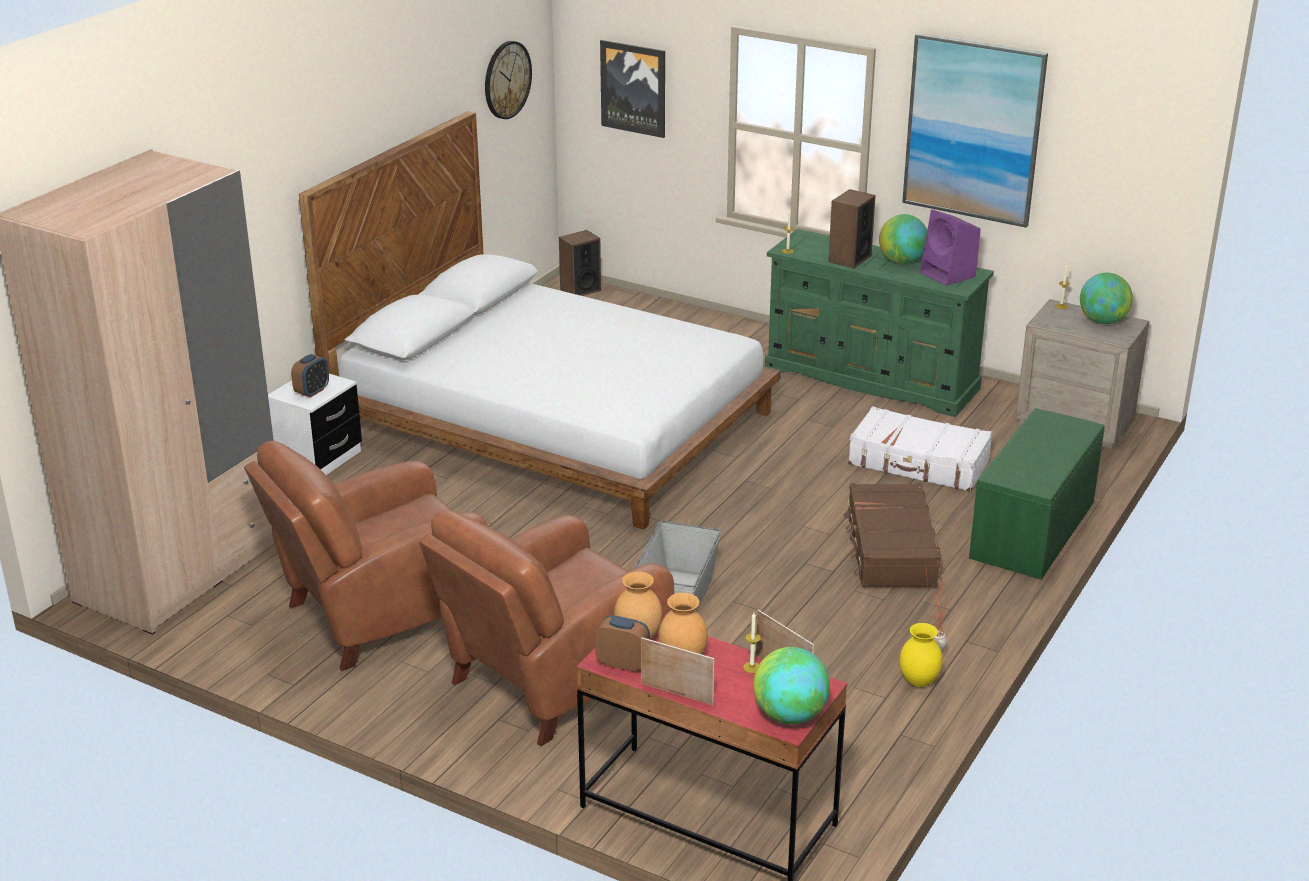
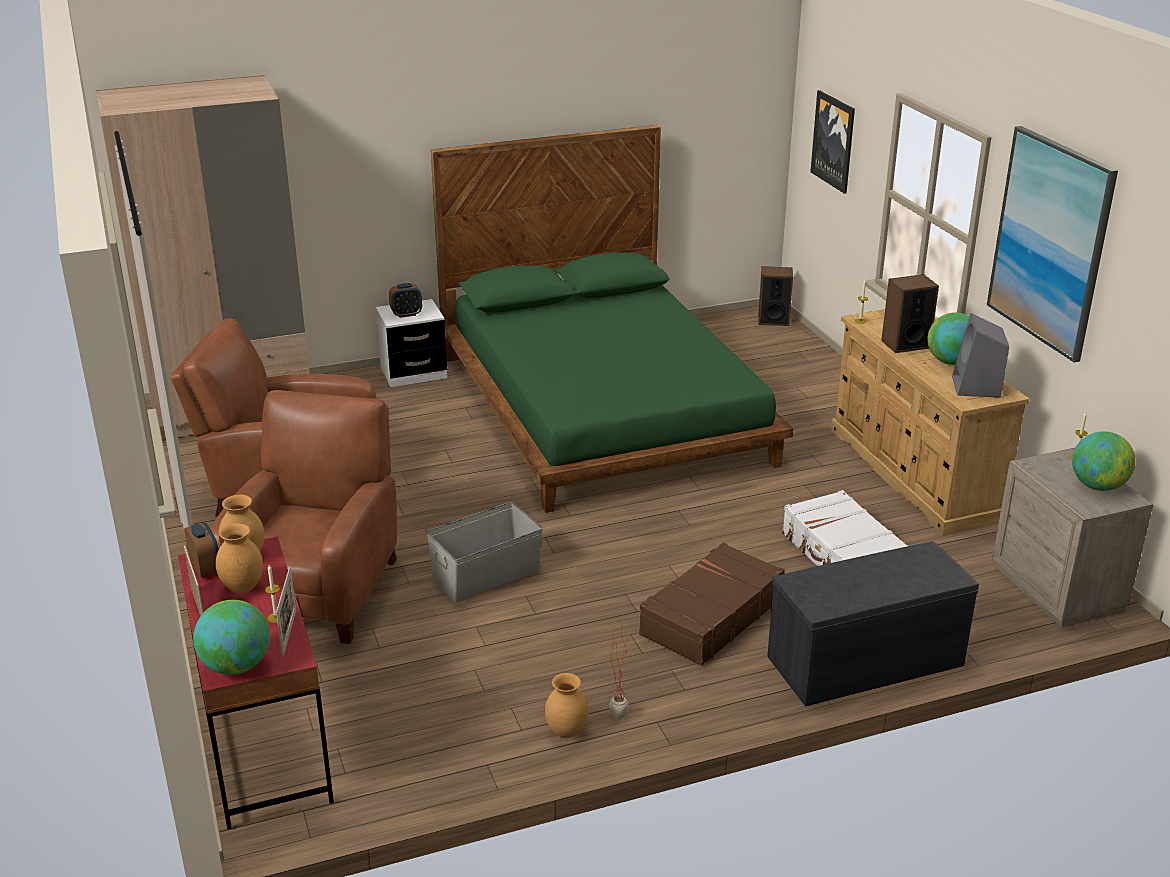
camera: 40 degrees right, 0 degrees up
(507, 79) = (721, 108): wall clock -> none
(551, 681) = (319, 589): brown armchair -> brown armchair turned 105 degrees clockwise
(554, 422) = (604, 409): white bed -> green bed
(872, 378) = (914, 474): green dresser -> beige dresser
(919, 682) = (566, 732): yellow vase -> brown vase
(949, 275) = (976, 387): purple speaker -> grey speaker
(1033, 531) = (864, 662): green bench -> grey bench

